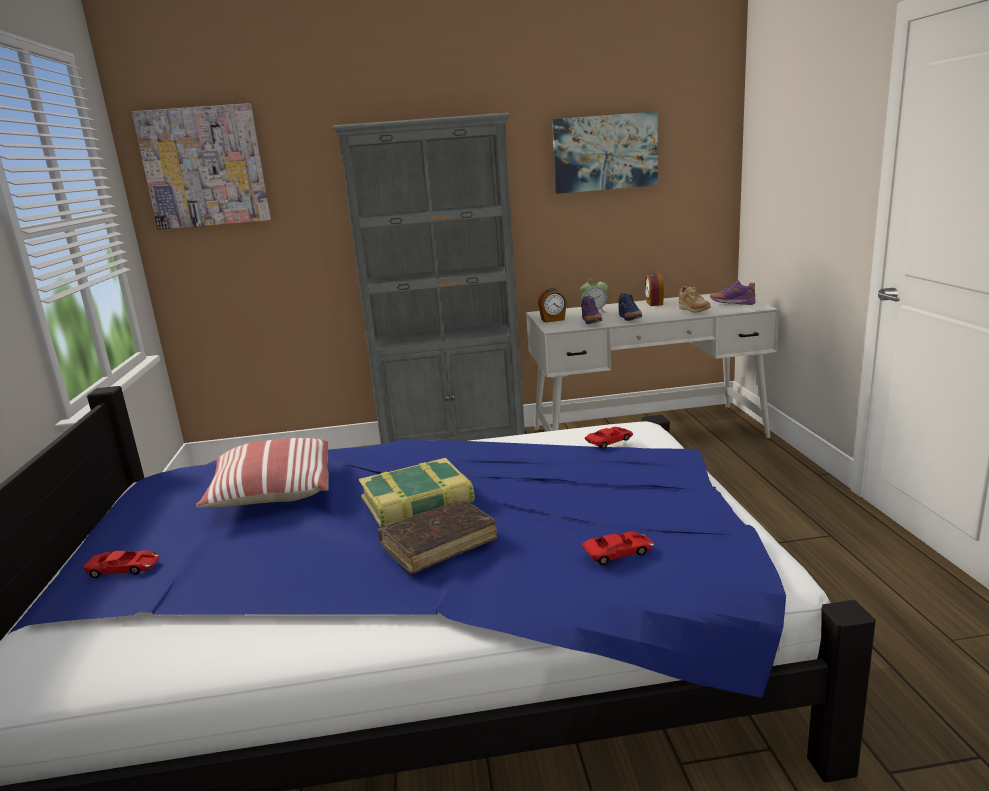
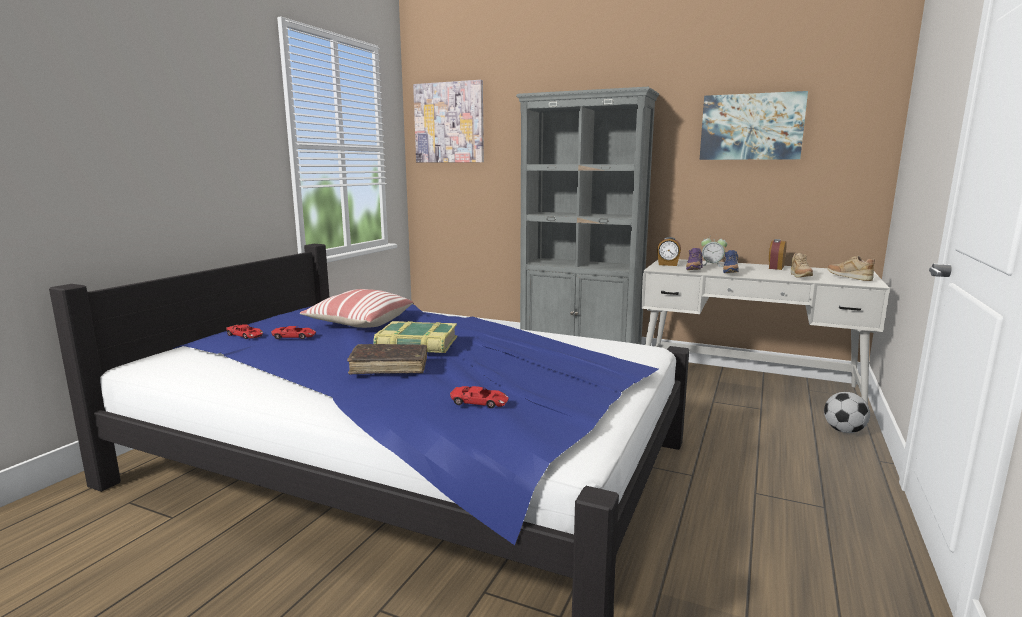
camera: 30 degrees right, 5 degrees down
(610, 441) = (600, 348): red toy car -> red toy car (294, 336)
(732, 304) = (849, 278): purple shoe -> beige shoe
(767, 454) = (844, 431): none -> football

